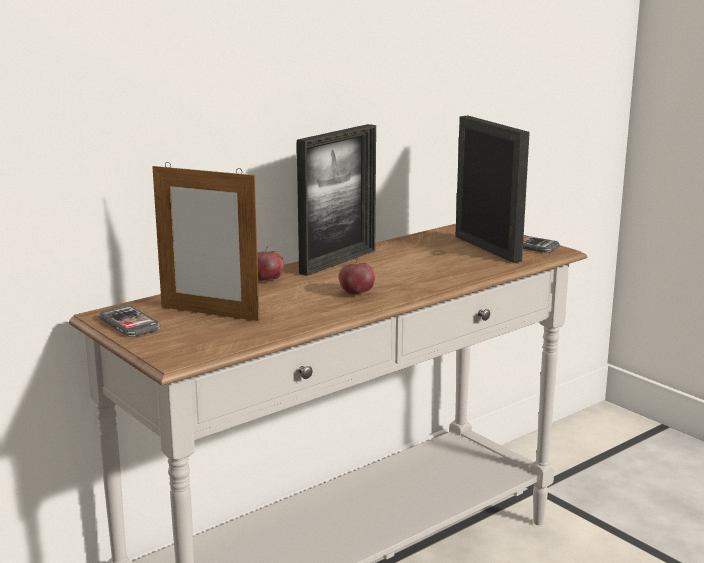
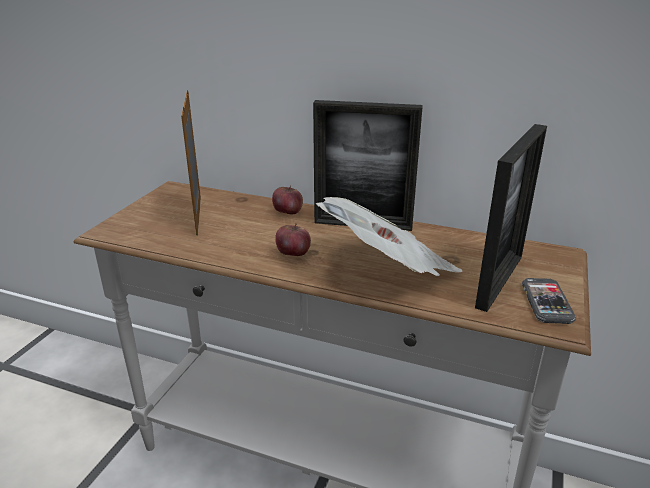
camera: 60 degrees right, 10 degrees up
(129, 323) = (160, 199): phone -> none
(430, 271) = (389, 270): none -> newspaper

